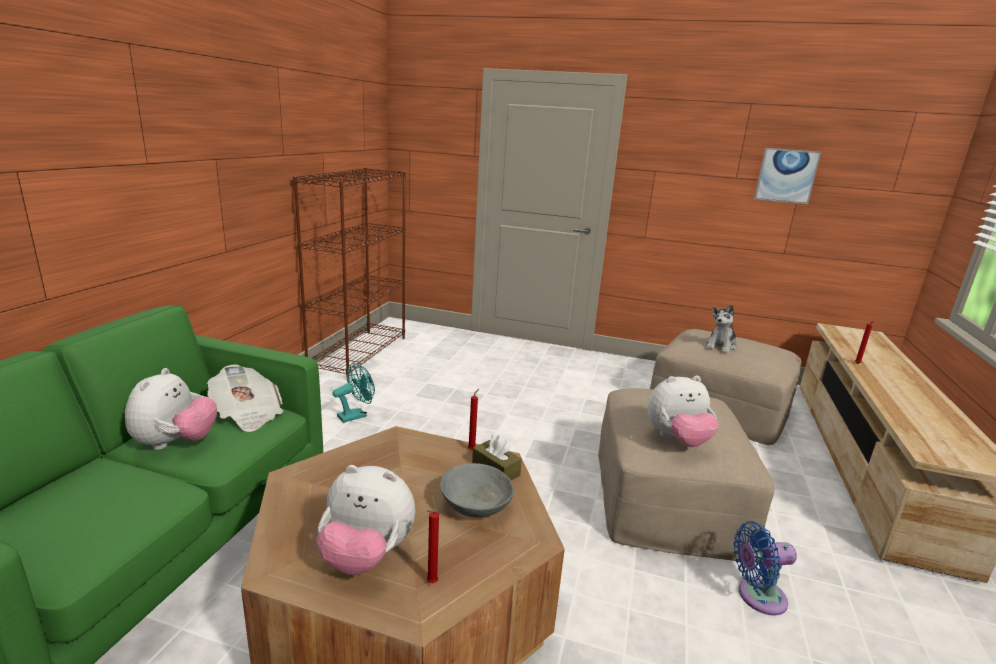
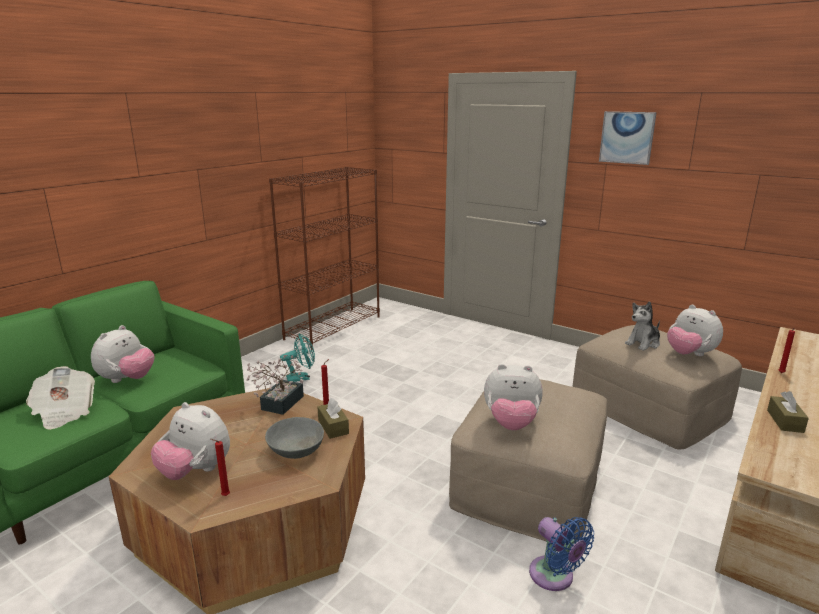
camera: 20 degrees right, 0 degrees up
(247, 414) = (184, 365): newspaper -> newspaper (64, 412)
(410, 452) = (279, 405): none -> potted plant
(757, 596) = (554, 577): blue fan -> blue fan turned 135 degrees counterclockwise
(766, 353) = (689, 354): none -> plush toy
(786, 175) = (742, 167): picture -> picture (627, 137)
(902, 407) = (785, 421): none -> brown tissue box

